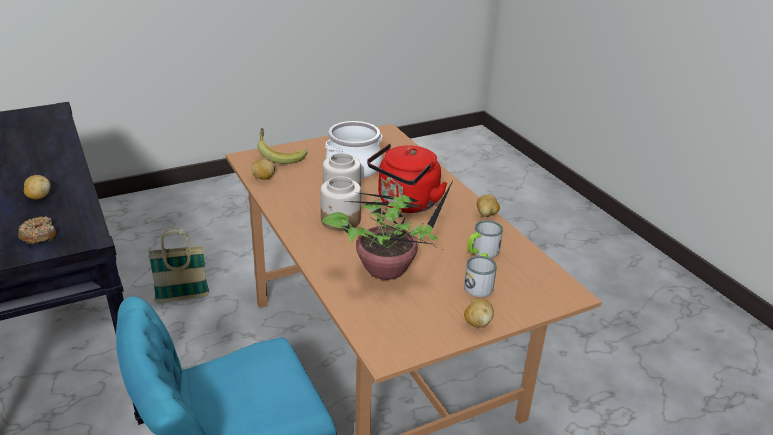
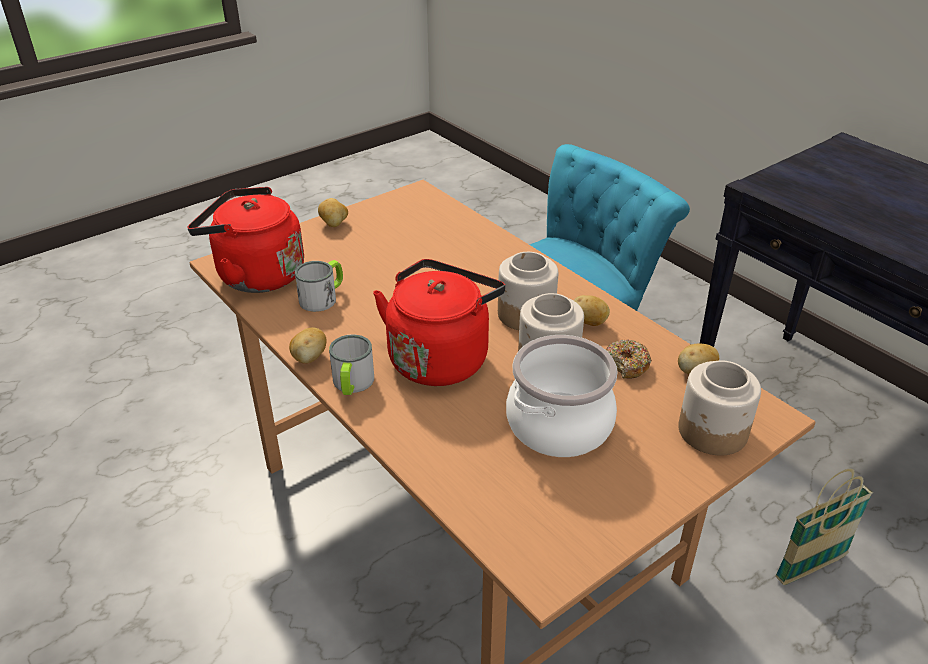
camera: 170 degrees right, 5 degrees up
(38, 197) = (888, 218): potato -> potato (589, 322)
(39, 235) = (810, 182): donut -> donut (626, 365)
(280, 156) = (712, 432): banana -> jar
(388, 269) = (438, 260): potted plant -> none
(479, 284) = (329, 259): mug -> mug (352, 384)
(538, 277) = (255, 275): none -> red kettle

